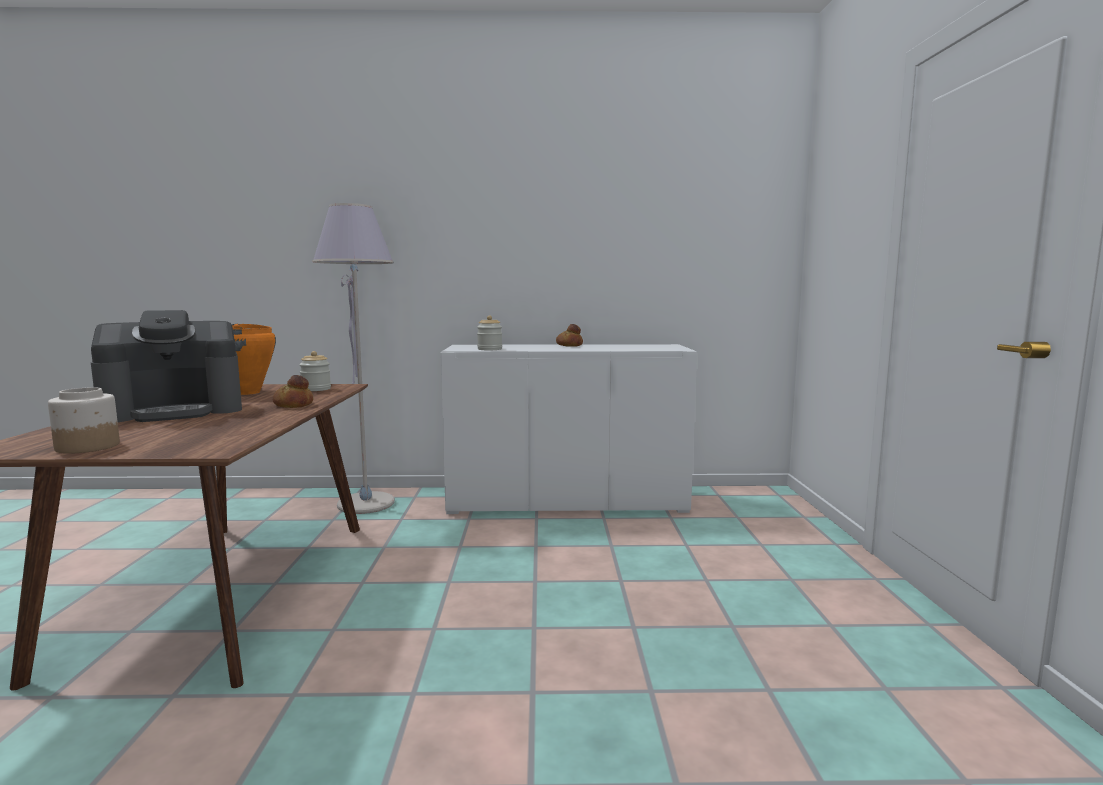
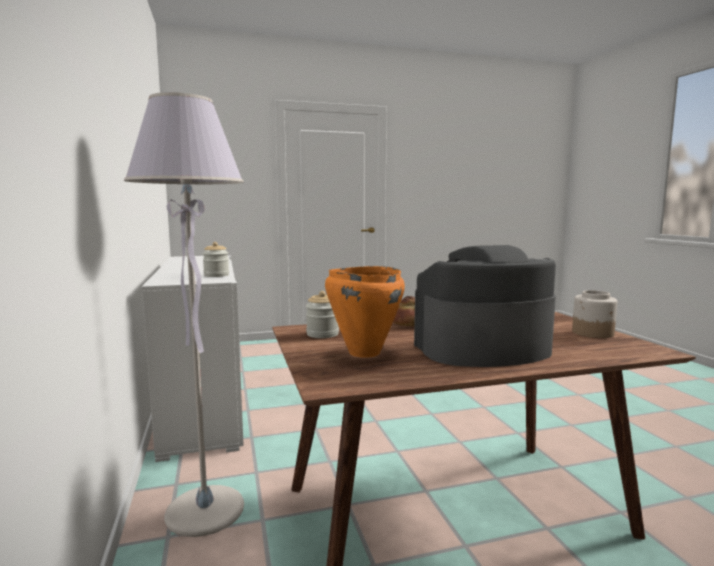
camera: 105 degrees left, 0 degrees up
(175, 411) = (481, 348): coffee machine -> coffee machine turned 60 degrees counterclockwise
(569, 345) = (178, 266): bread -> none

